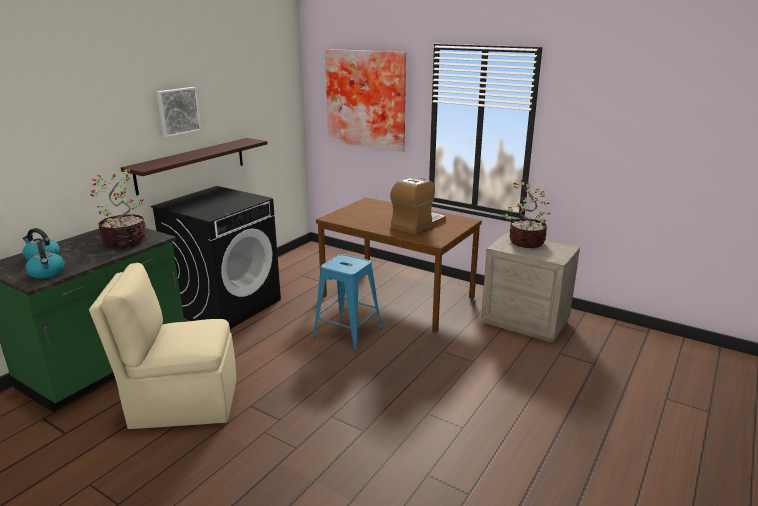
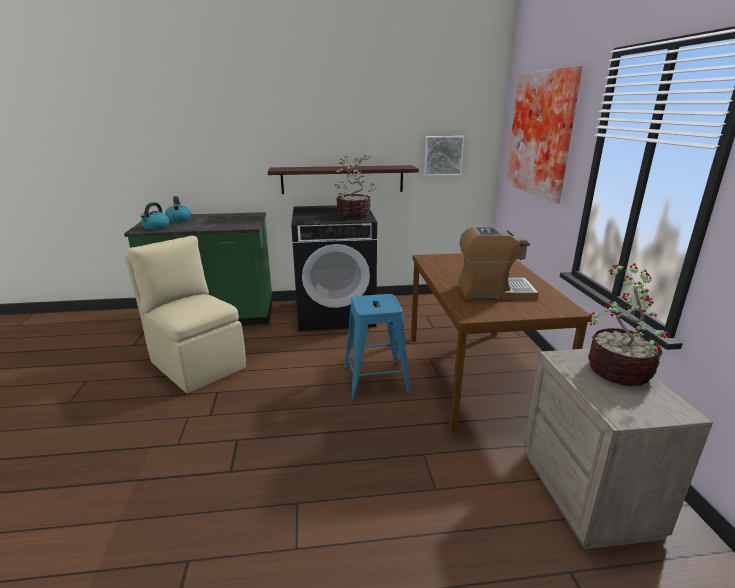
camera: 50 degrees right, 0 degrees up
(126, 241) = (231, 223): potted plant -> potted plant (354, 215)
(178, 111) = (333, 127): picture -> picture (443, 155)

